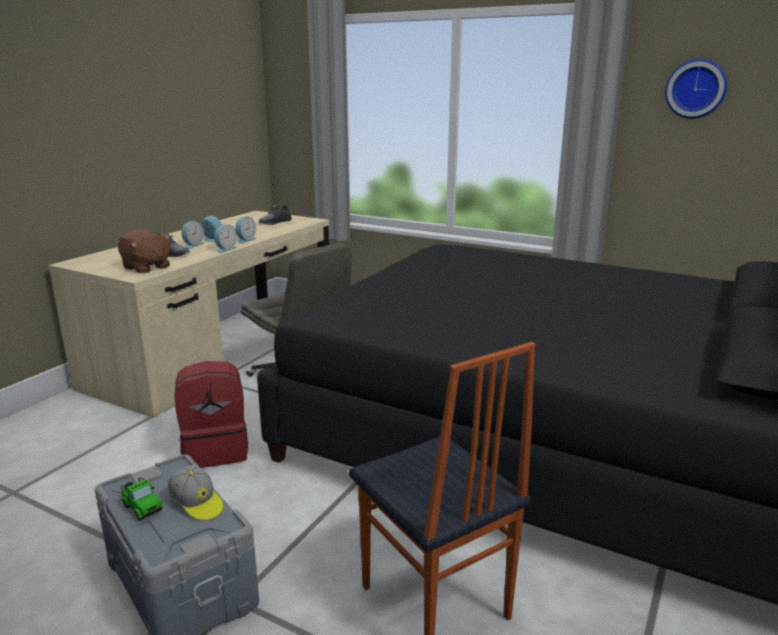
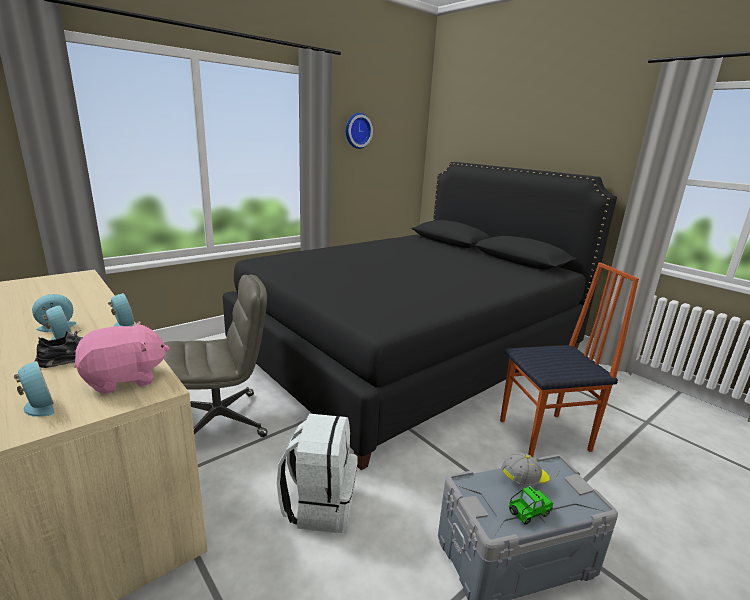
camera: 70 degrees left, 0 degrees up
(146, 267) = (125, 379): brown plush toy -> pink plush toy
(216, 450) = (320, 504): red backpack -> white backpack
(245, 240) = (101, 312): alarm clock -> alarm clock (38, 406)
(275, 222) = (48, 289): grey shoe -> none

